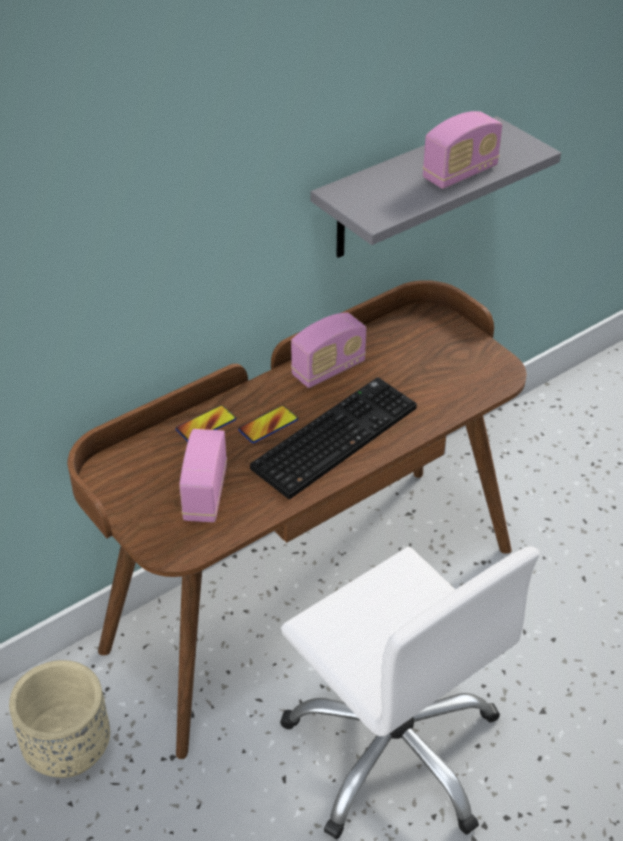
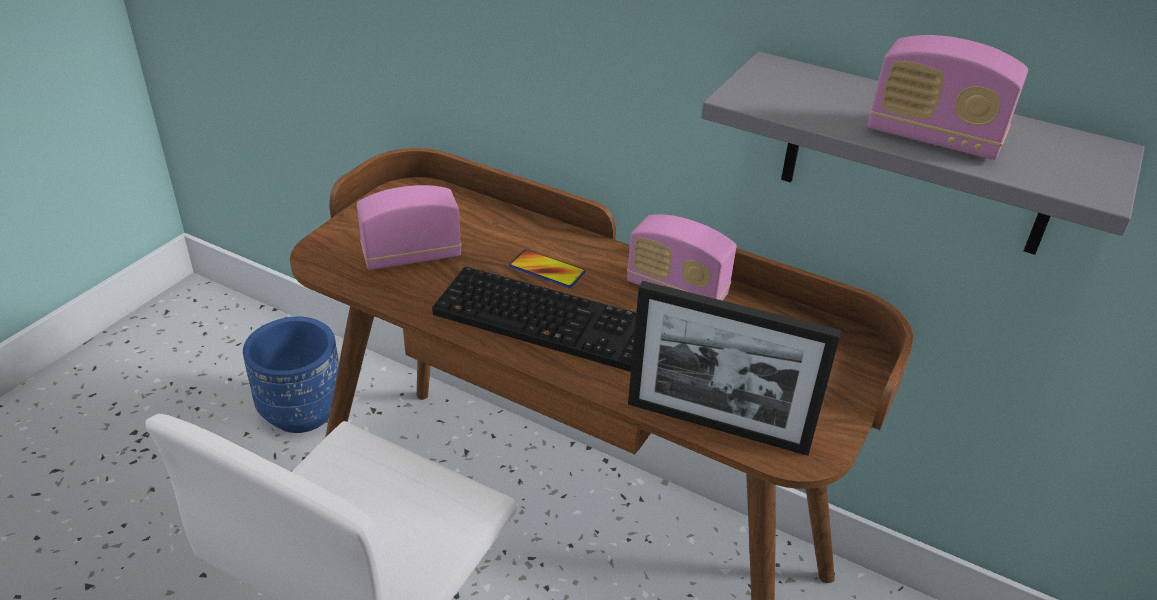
camera: 65 degrees right, 5 degrees down
(68, 750) = (302, 412): beige planter -> blue planter
(206, 425) = (520, 229): phone -> none
(468, 398) = (717, 426): none -> picture frame

